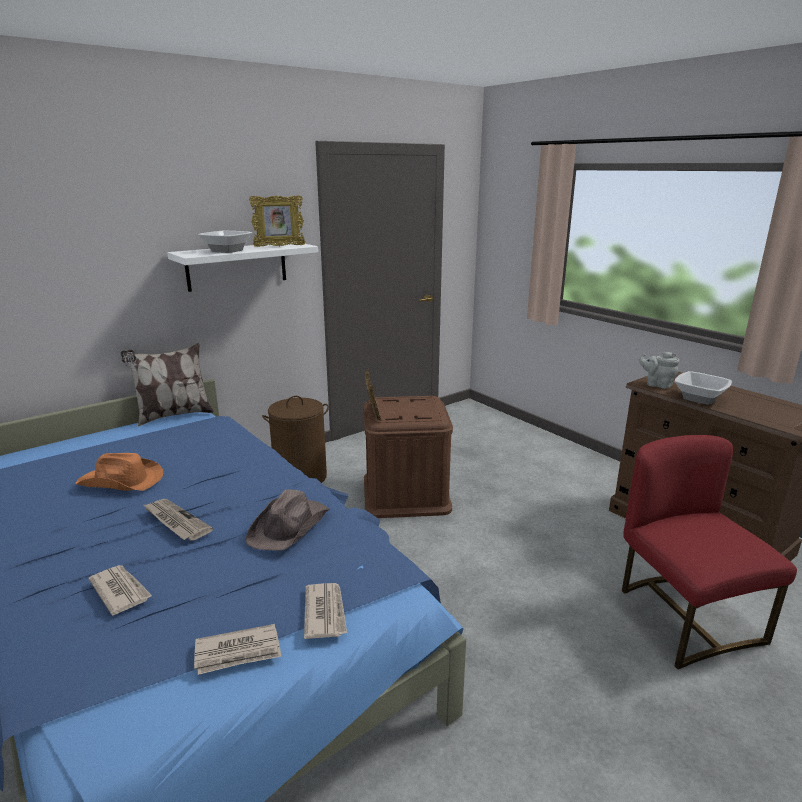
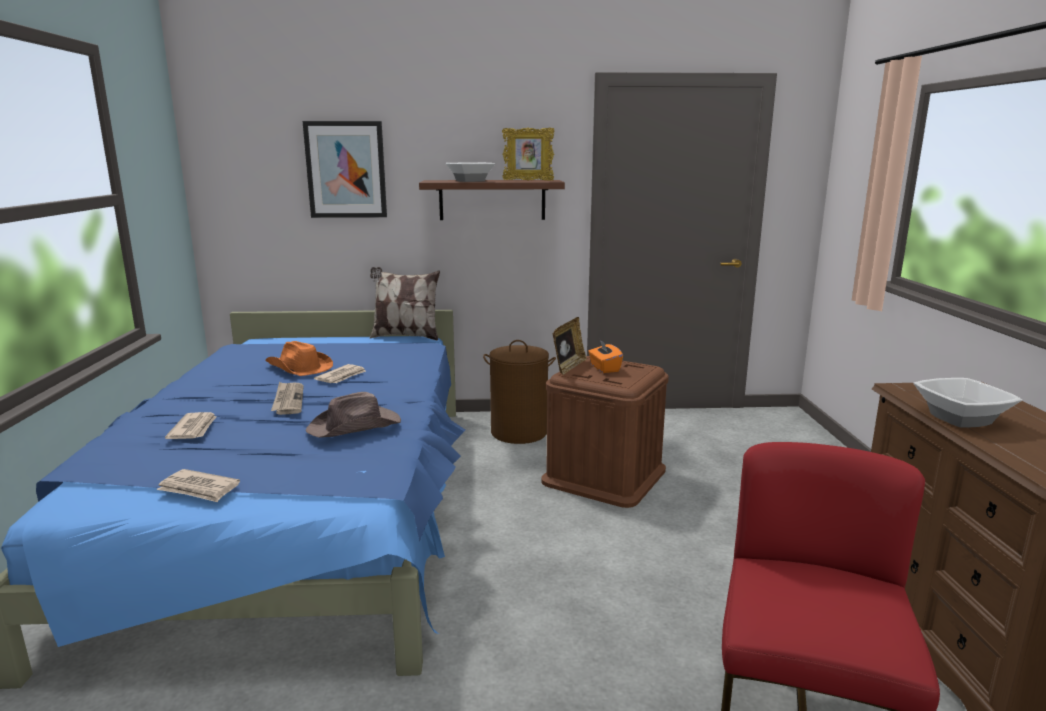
camera: 35 degrees right, 5 degrees down
(76, 247) = (346, 170): none -> picture
(237, 266) = (492, 200): white shelf -> brown shelf
(325, 612) = (288, 489): newspaper -> newspaper (342, 376)
(401, 407) = (604, 368): none -> orange tissue box
(657, 384) = (920, 393): grey teapot -> none

